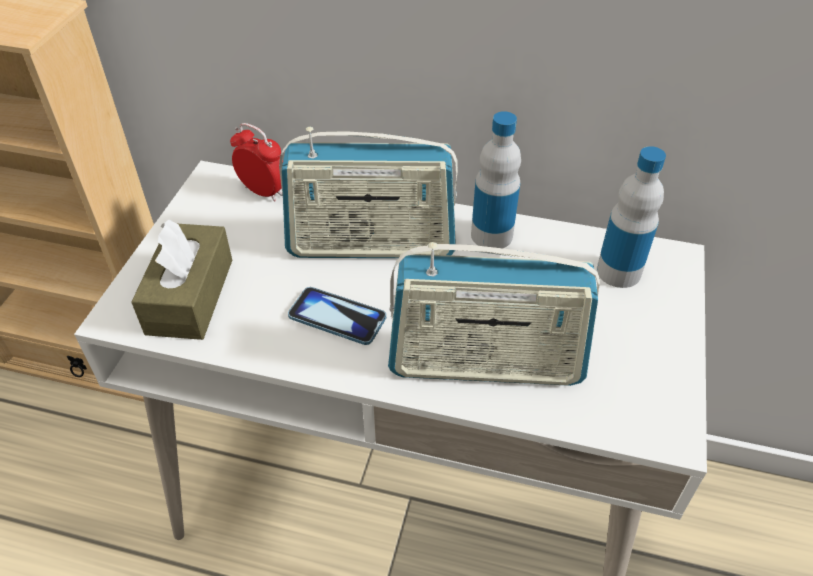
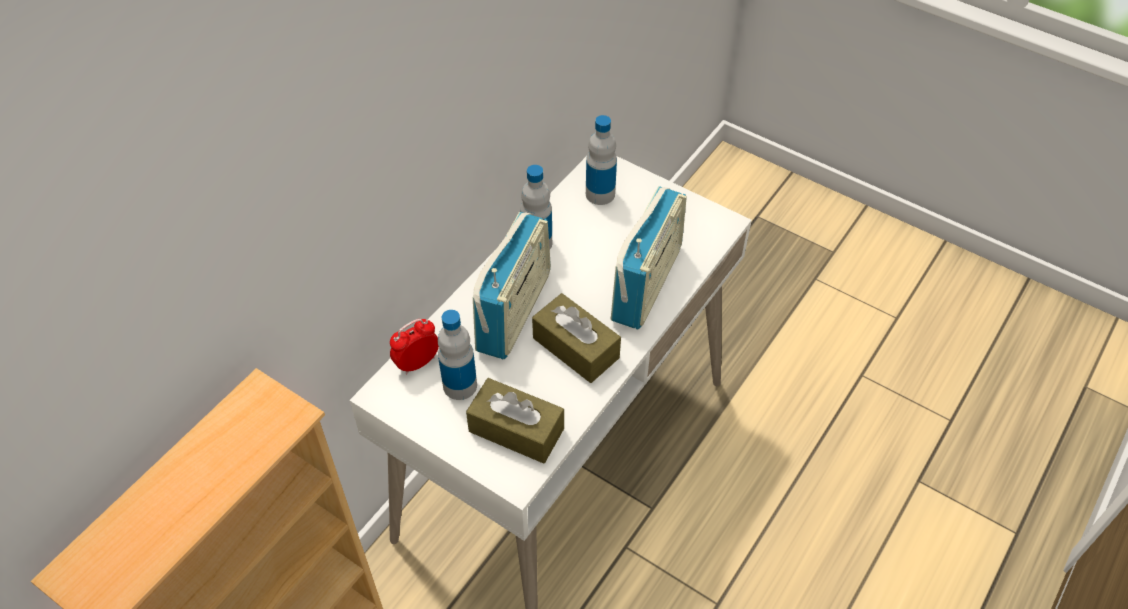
camera: 70 degrees left, 5 degrees up
(243, 231) = (460, 385): none -> bottle
(337, 317) = (575, 348): phone -> brown tissue box

